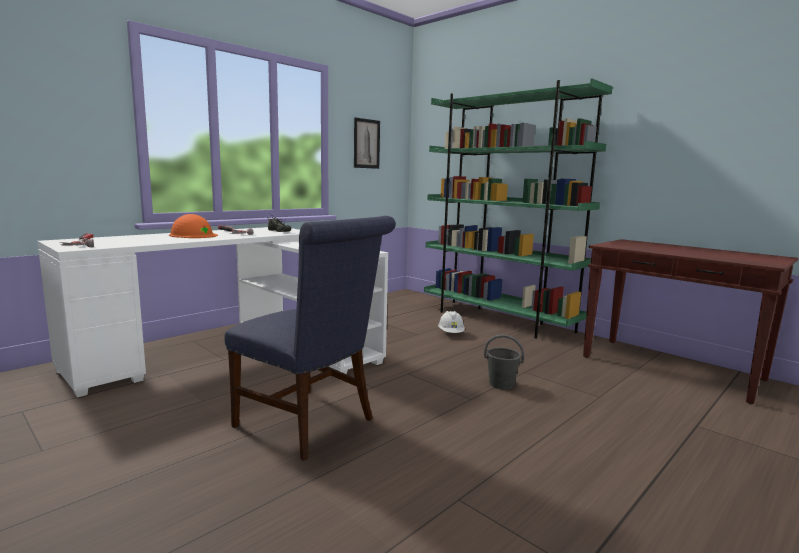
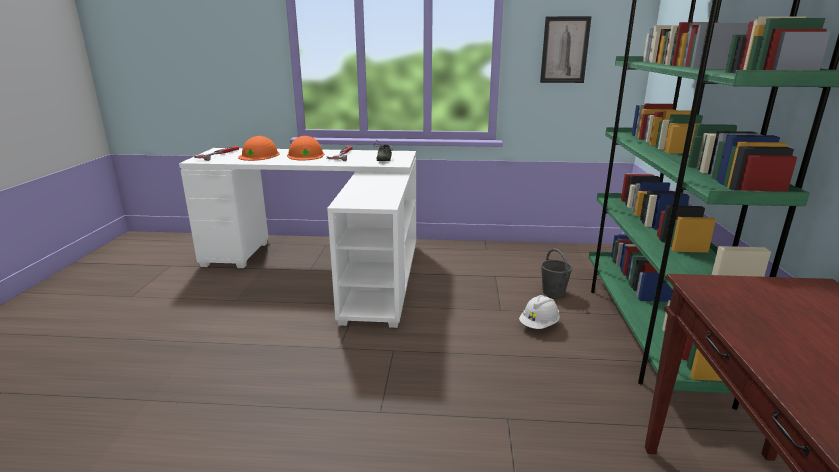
camera: 50 degrees right, 10 degrees up
(139, 239) = (259, 155): none -> orange hard hat
(311, 424) = (239, 356): blue chair -> none
(502, 384) = (446, 416): grey bucket -> grey bucket (553, 292)

